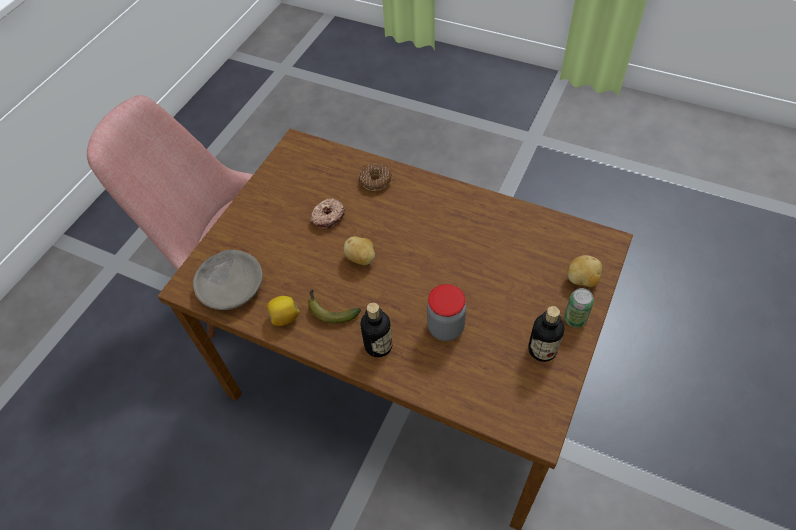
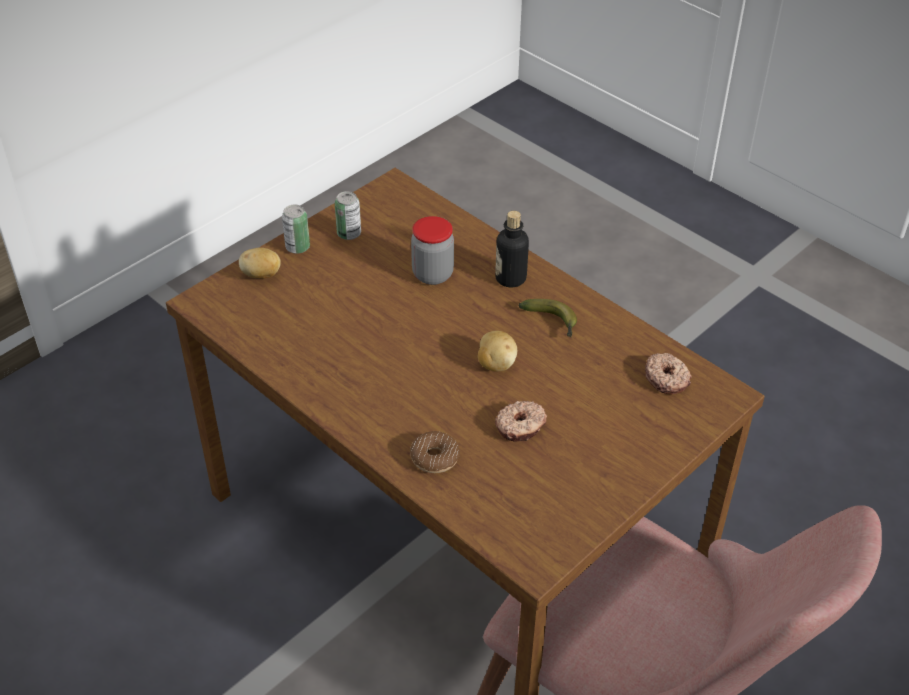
camera: 165 degrees left, 10 degrees down
(231, 286) = (667, 378): grey bowl -> donut
(285, 317) = (606, 329): lemon -> none
(542, 349) = (349, 234): bottle -> can

